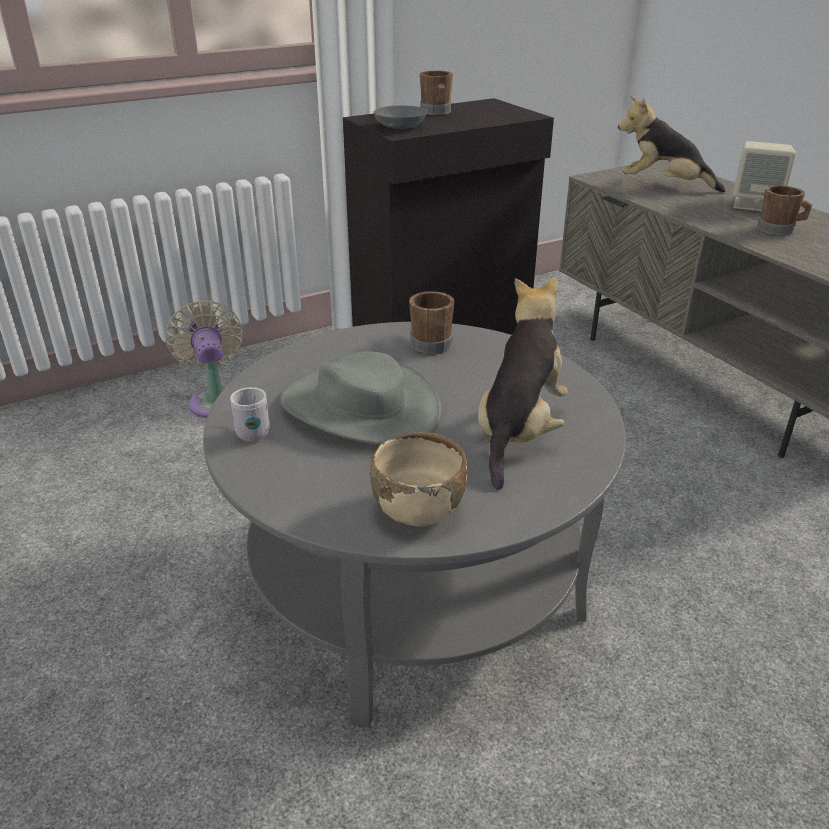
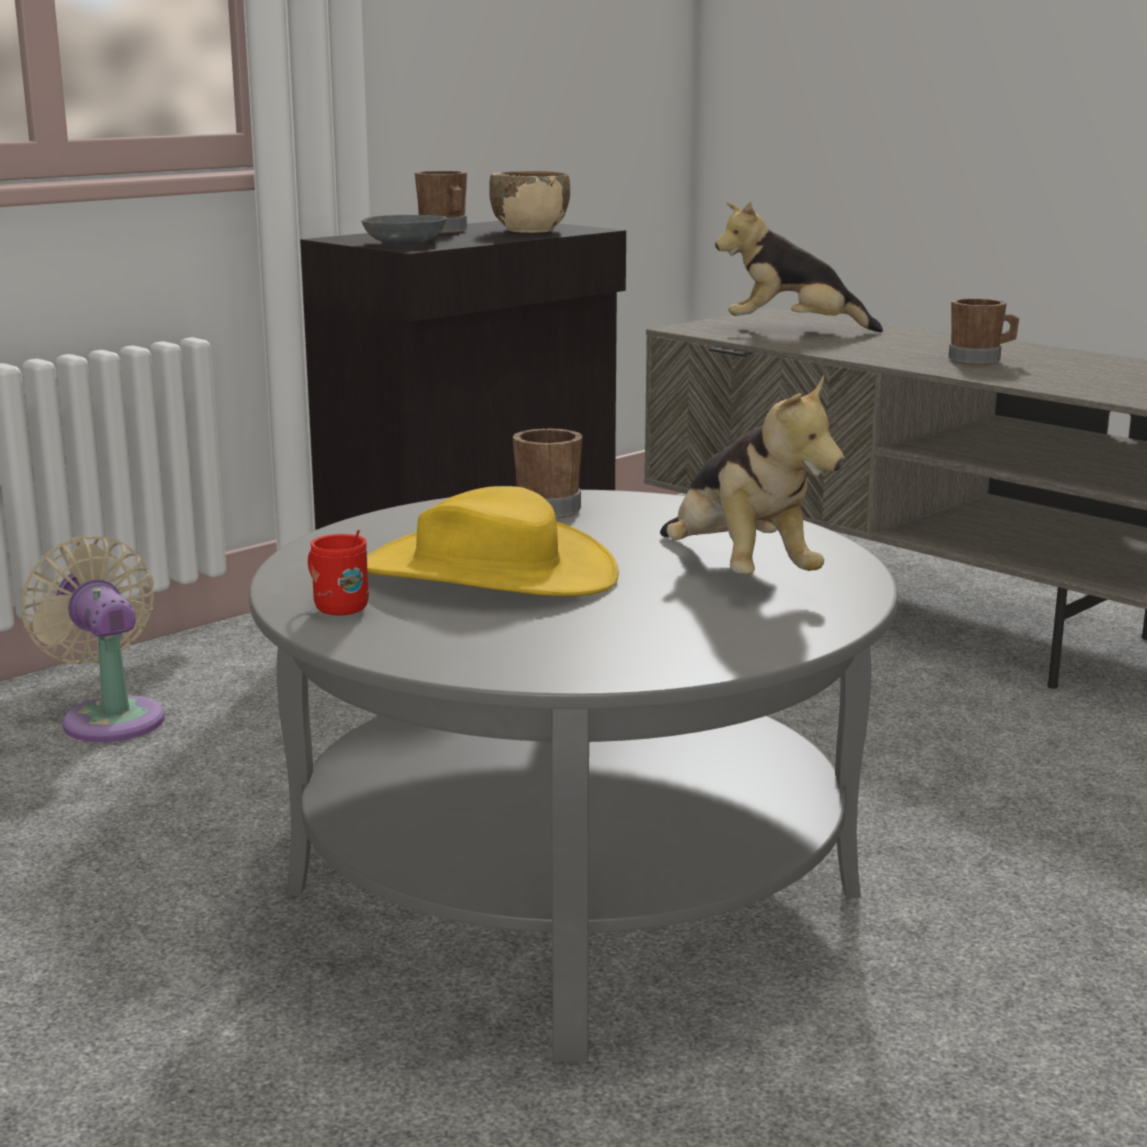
camera: 15 degrees left, 15 degrees down
(251, 431) = (336, 608): white mug -> red mug
(360, 407) = (488, 572): grey hat -> yellow hat
(418, 509) = (648, 649): beige bowl -> beige bowl (529, 230)
(519, 431) = (738, 573): plush toy -> plush toy turned 150 degrees clockwise
(755, 205) = (932, 341): beige speaker -> none

